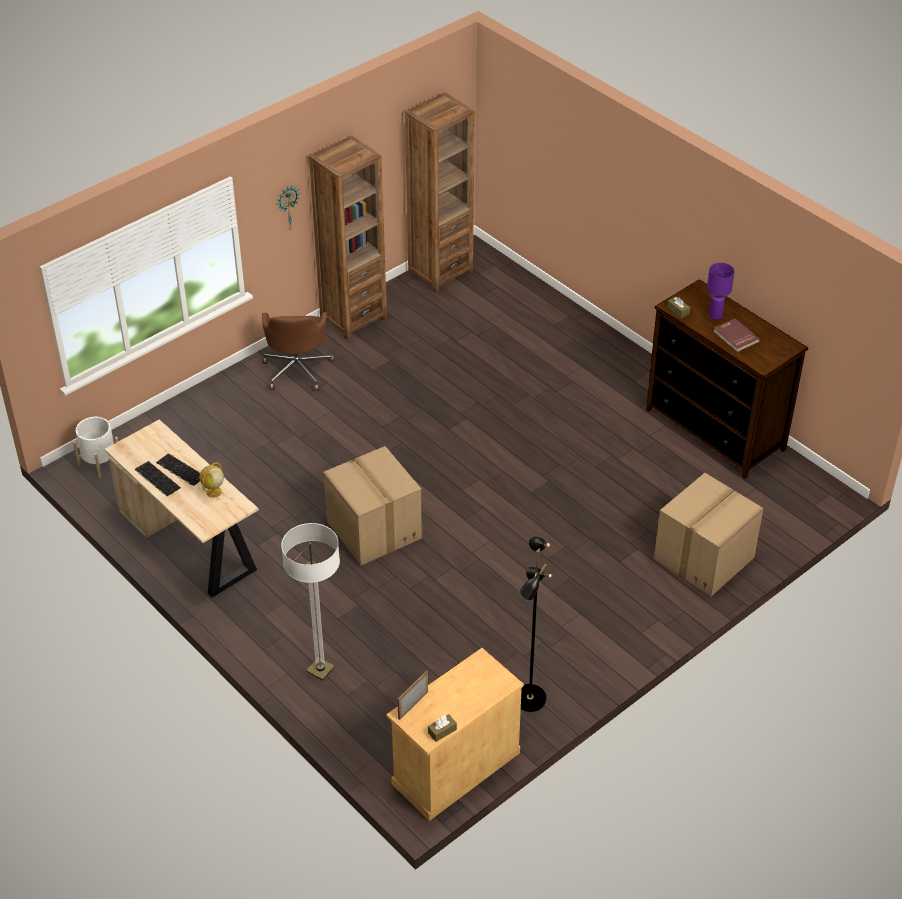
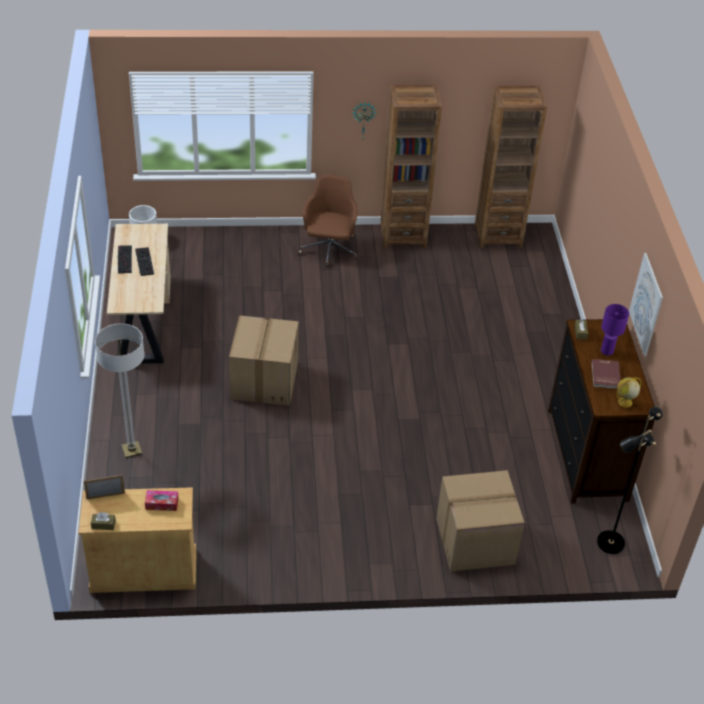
camera: 35 degrees right, 0 degrees up
(213, 492) = (147, 287): globe -> globe (624, 402)
(297, 369) = (329, 250): brown office chair -> brown office chair turned 150 degrees clockwise
(472, 679) = (162, 504): none -> tissue box
(528, 698) = (242, 556): black floor lamp -> black floor lamp (610, 542)
(730, 252) = (646, 304): none -> picture

